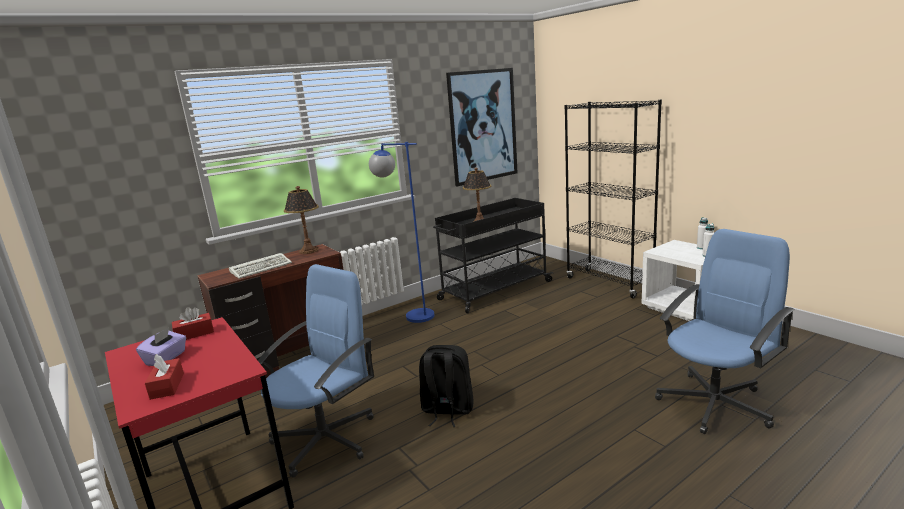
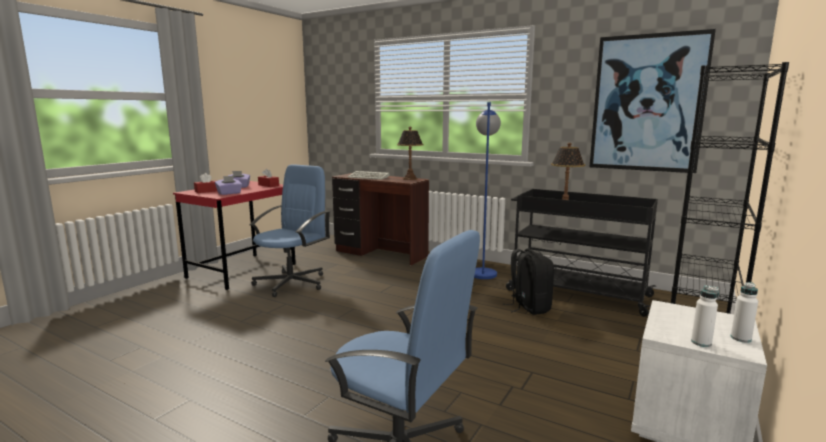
camera: 65 degrees right, 5 degrees down
(226, 363) = (229, 193): none -> purple tissue box
(326, 439) = (292, 283): blue office chair -> blue office chair turned 75 degrees counterclockwise
(447, 410) = (335, 310): black backpack -> black backpack (528, 307)

